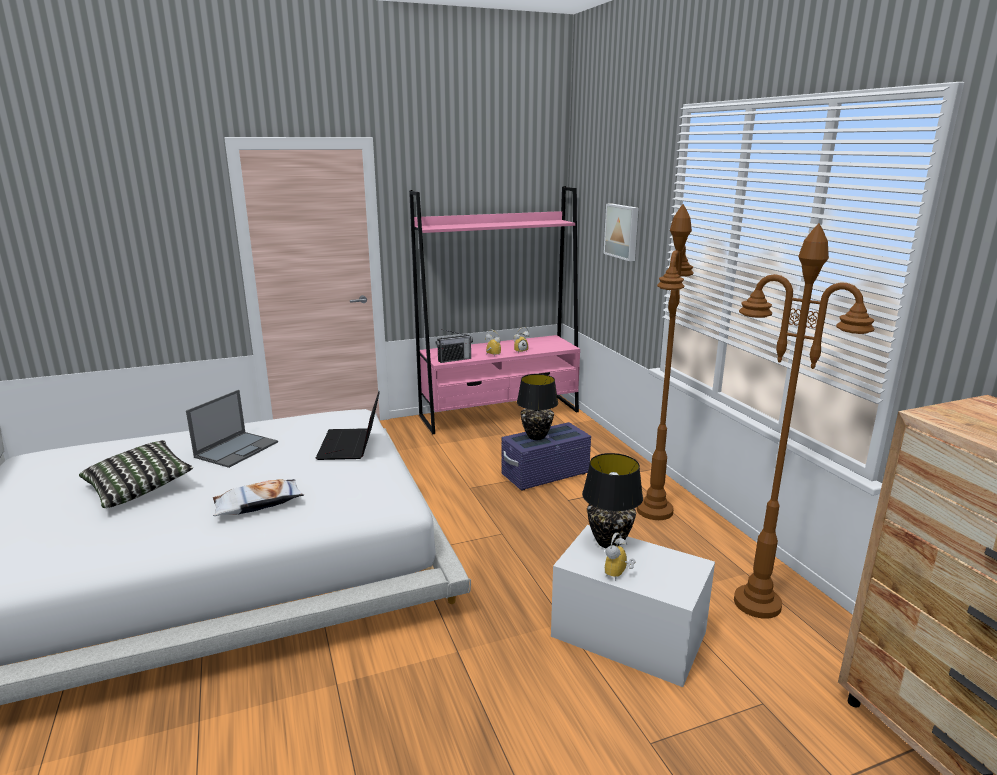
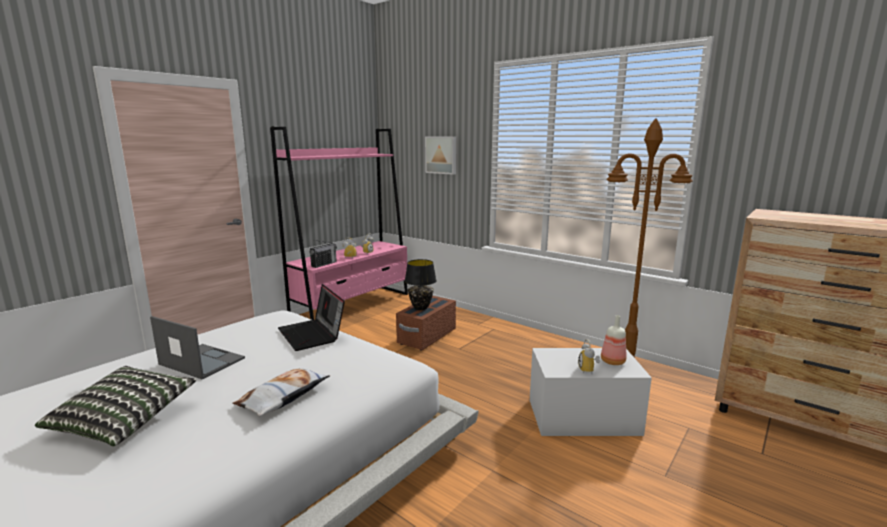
camera: 30 degrees left, 5 degrees down
(237, 449) = (201, 361): laptop -> laptop turned 60 degrees counterclockwise
(545, 474) = (427, 337): purple storage box -> brown storage box
(609, 542) = (558, 354): black table lamp -> none
(654, 511) = (518, 341): brown floor lamp -> none
(666, 573) = (612, 361): none -> bottle

